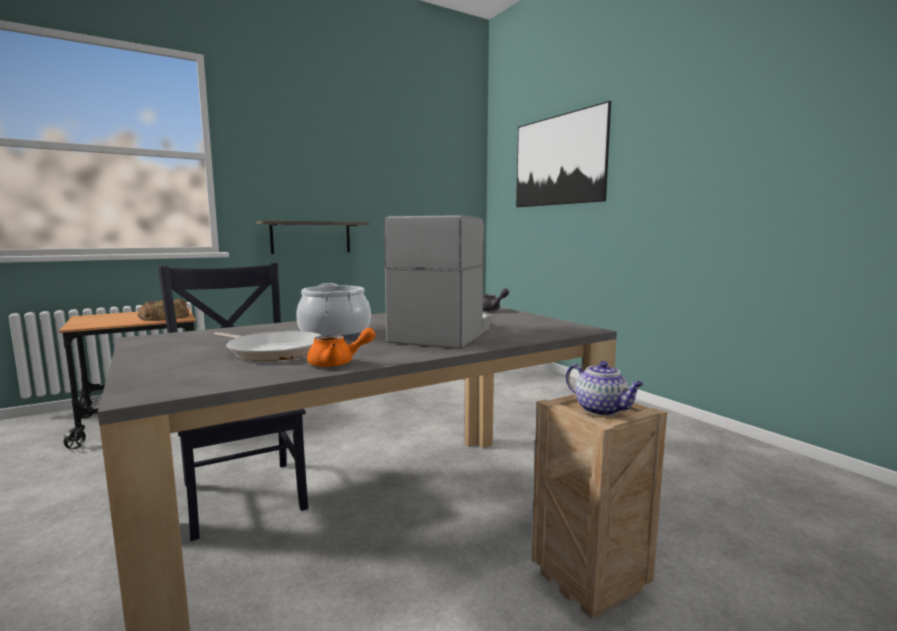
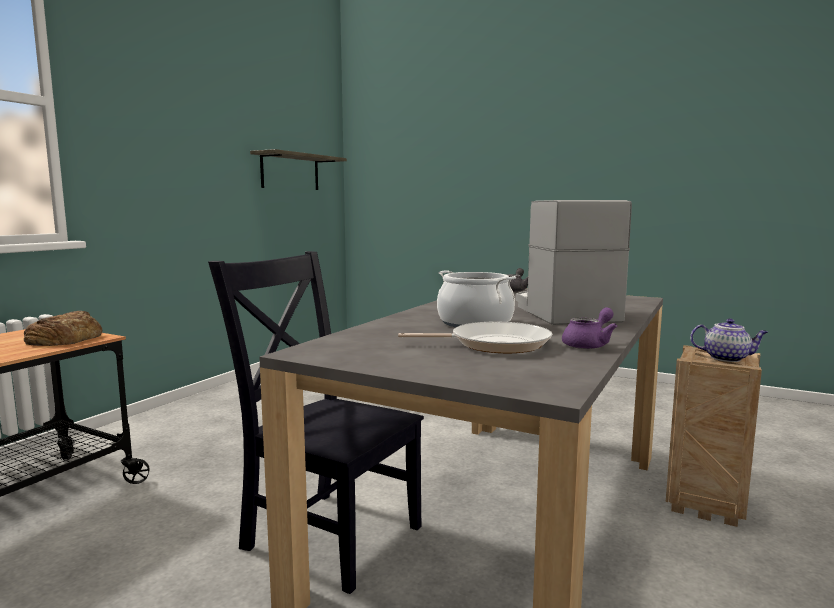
camera: 30 degrees left, 0 degrees up
(311, 237) = (178, 218): shelf -> shelf (290, 172)
(338, 363) = (589, 345): orange teapot -> purple teapot
(558, 160) = (447, 136): picture -> none

